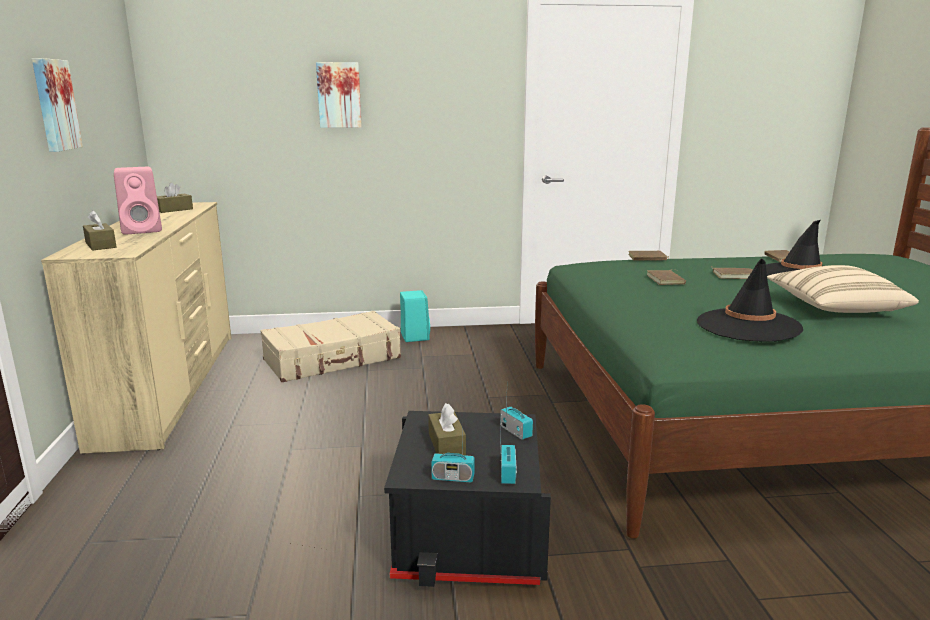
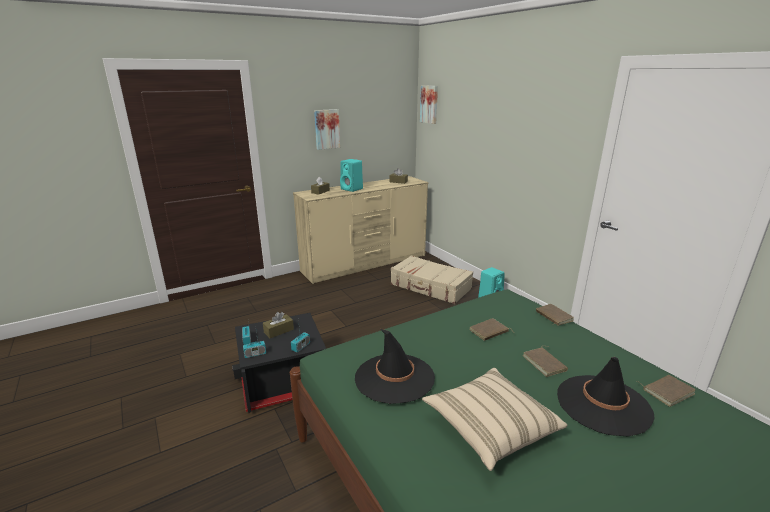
camera: 65 degrees right, 5 degrees up
(143, 230) = (352, 189): pink speaker -> turquoise speaker
(339, 95) = (489, 131): picture -> picture (429, 104)

